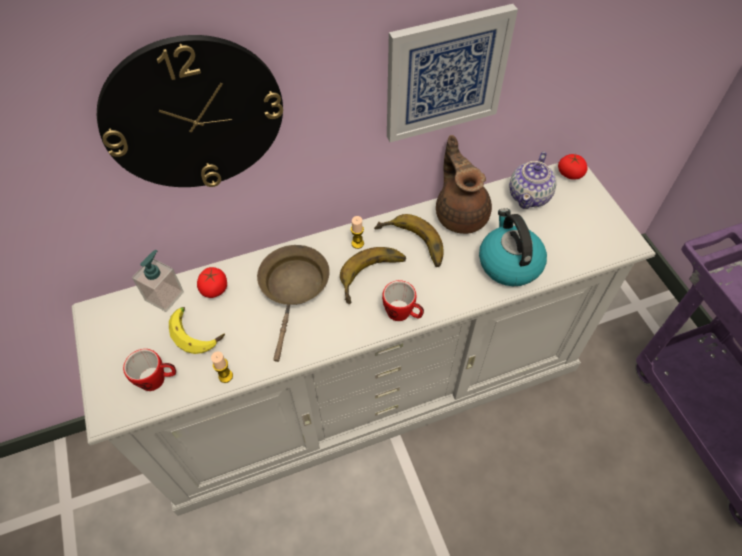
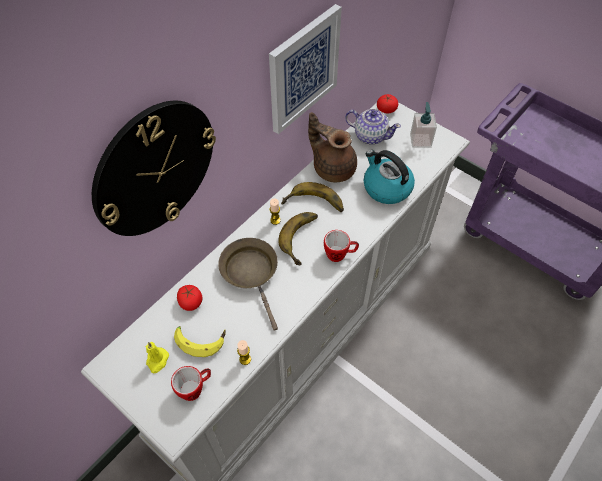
camera: 30 degrees left, 0 degrees up
(142, 332) = (157, 361): none -> yellow candle
(164, 296) = (155, 326): soap dispenser -> soap dispenser (420, 140)
(529, 196) = (370, 135): teapot -> teapot turned 60 degrees counterclockwise

